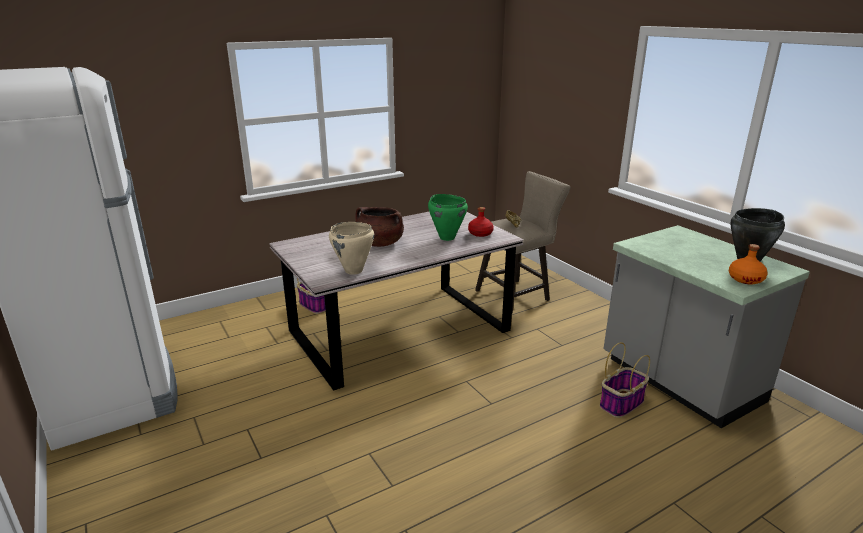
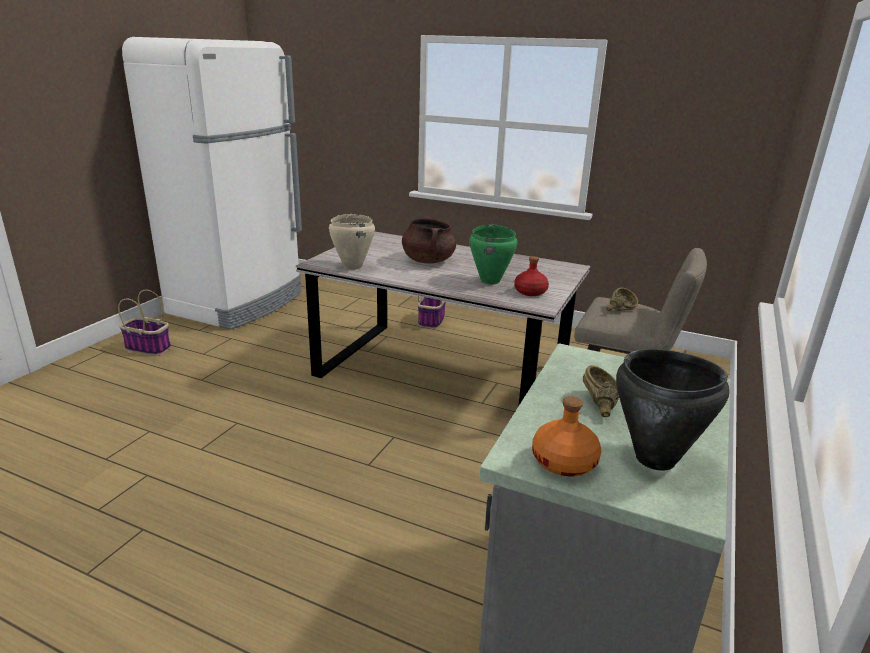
camera: 55 degrees right, 0 degrees up
(621, 403) = (464, 568): basket -> basket (149, 348)
(692, 255) = (603, 404): none -> brown bowl

